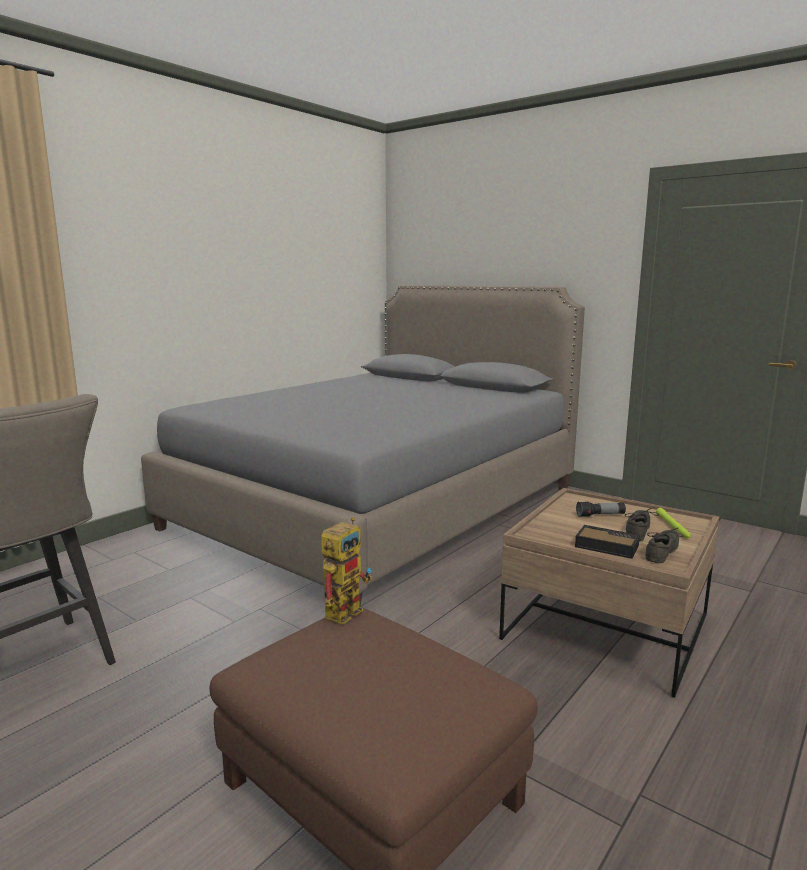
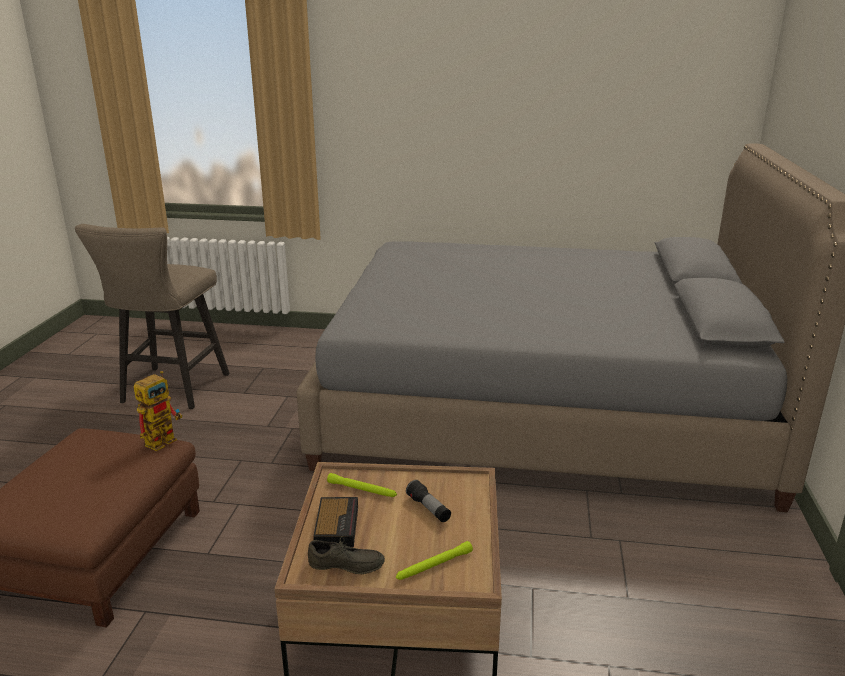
camera: 60 degrees right, 10 degrees up
(346, 609) = (164, 439): toy robot -> toy robot turned 60 degrees counterclockwise
(558, 529) = (362, 490): none -> green flashlight
(640, 531) = (401, 542): grey shoe -> none

